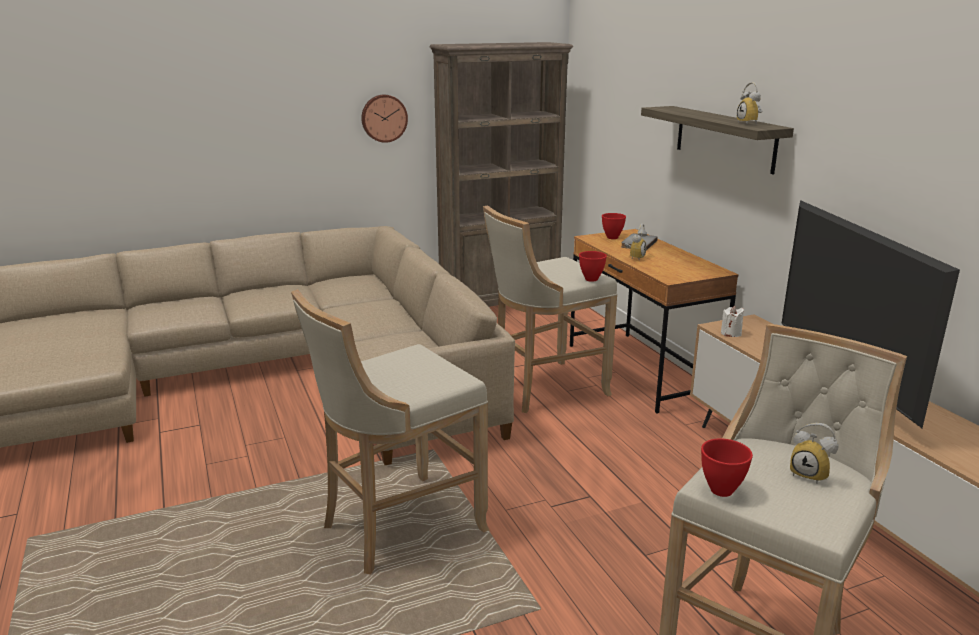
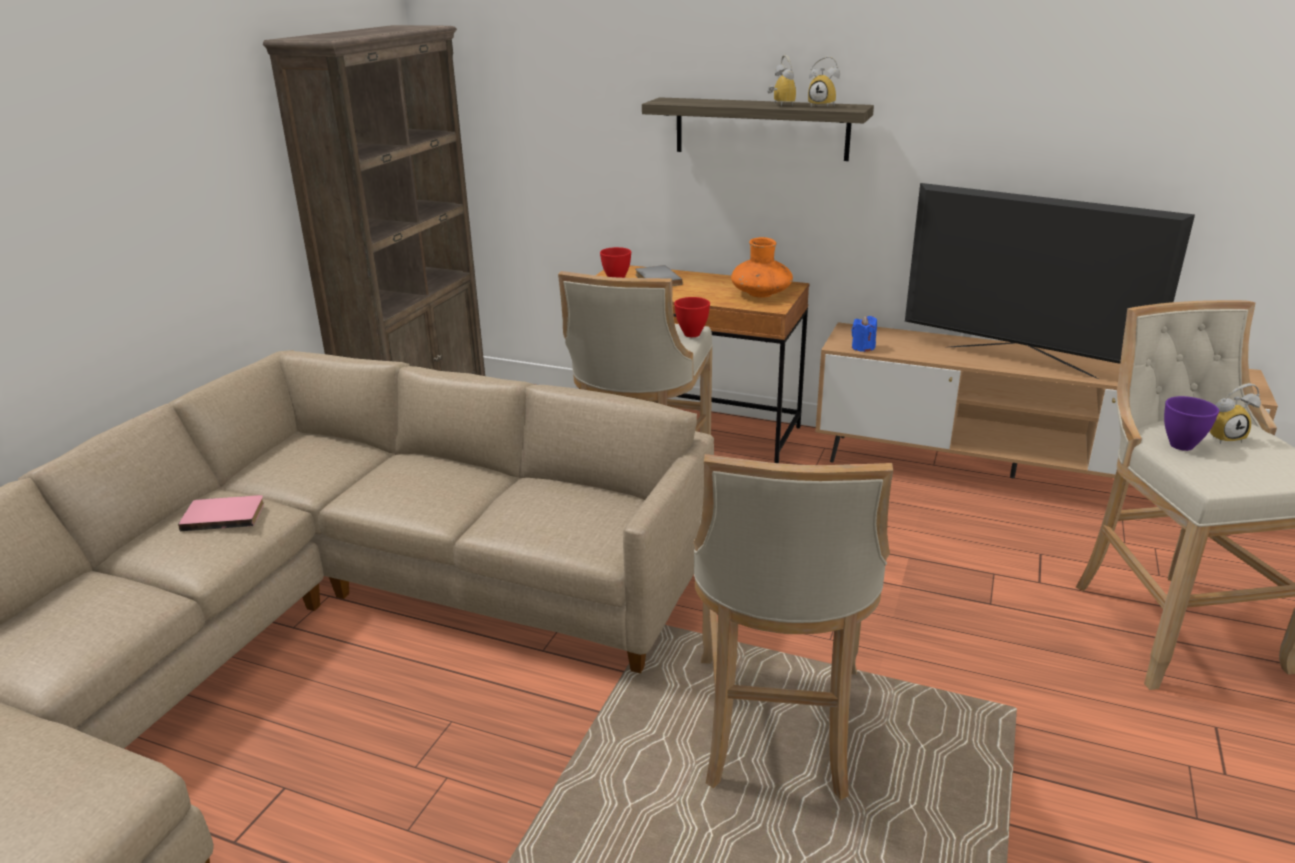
camera: 45 degrees left, 5 degrees up
(282, 294) = (224, 515): none -> pink book
(384, 118) = (221, 175): wall clock -> none
(634, 257) = (689, 295): alarm clock -> alarm clock (779, 105)
(684, 270) = (761, 293): none -> orange vase
(721, 491) = (1225, 481): red bowl -> none
(731, 333) = (863, 347): white candle -> blue candle
(754, 460) = (1180, 445): none -> purple bowl

